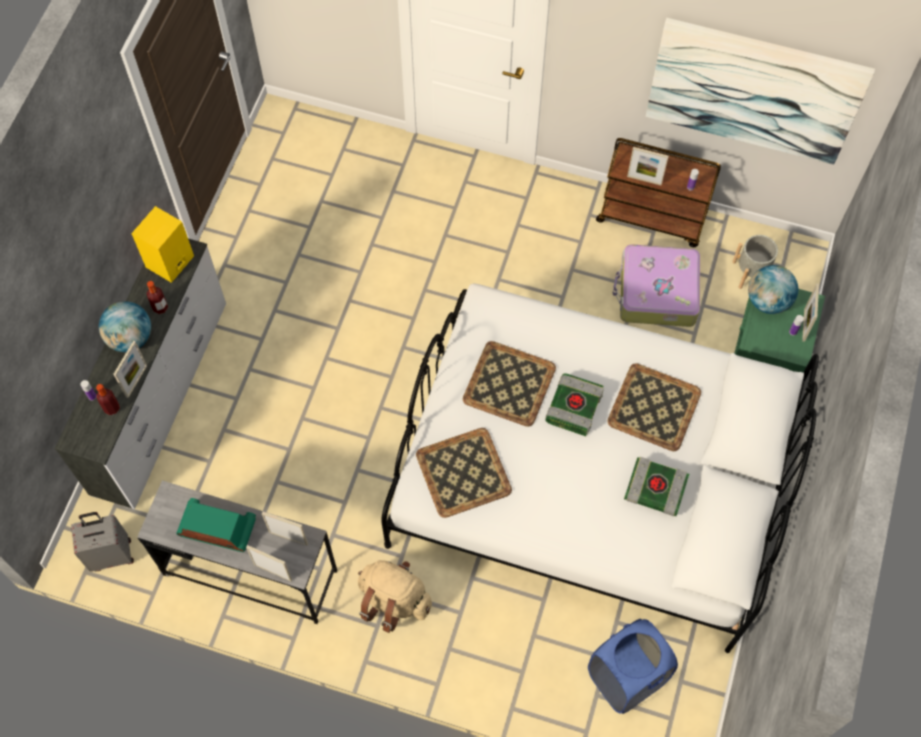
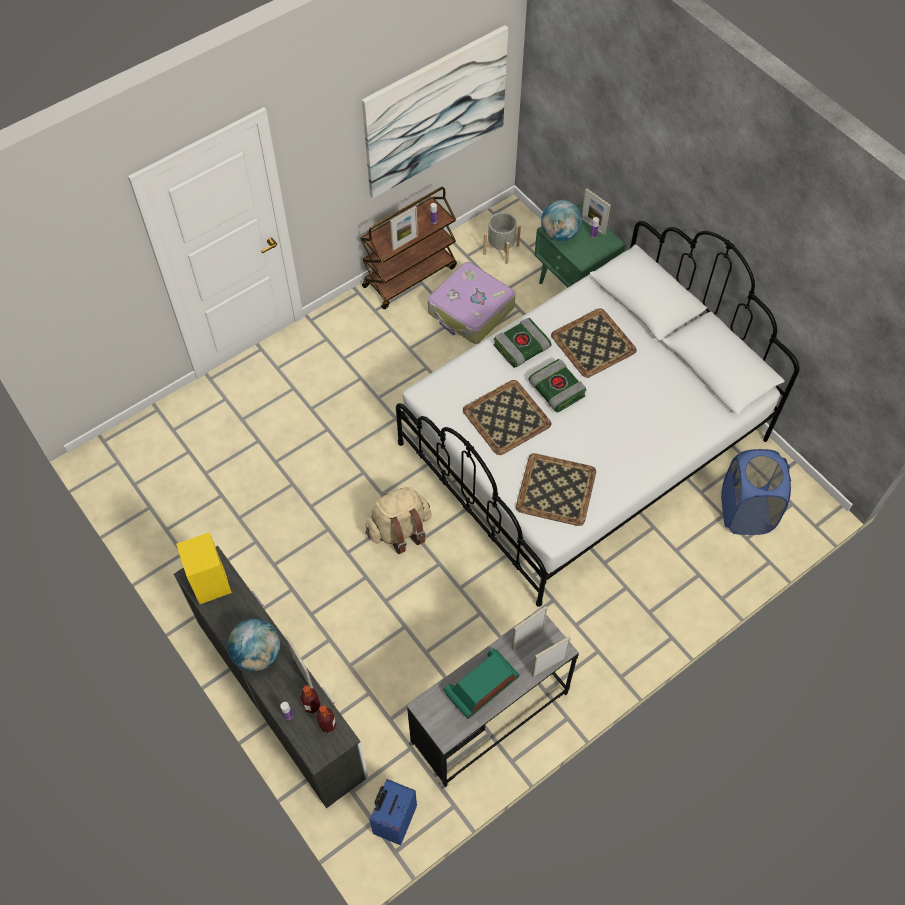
camera: 55 degrees left, 5 degrees down
(111, 554) = (394, 820): grey suitcase -> blue suitcase
(160, 307) = (248, 614): bottle -> bottle (328, 725)
(393, 600) = (585, 627): beige backpack -> beige backpack (399, 530)
(654, 490) = (656, 382): book -> book (521, 348)

